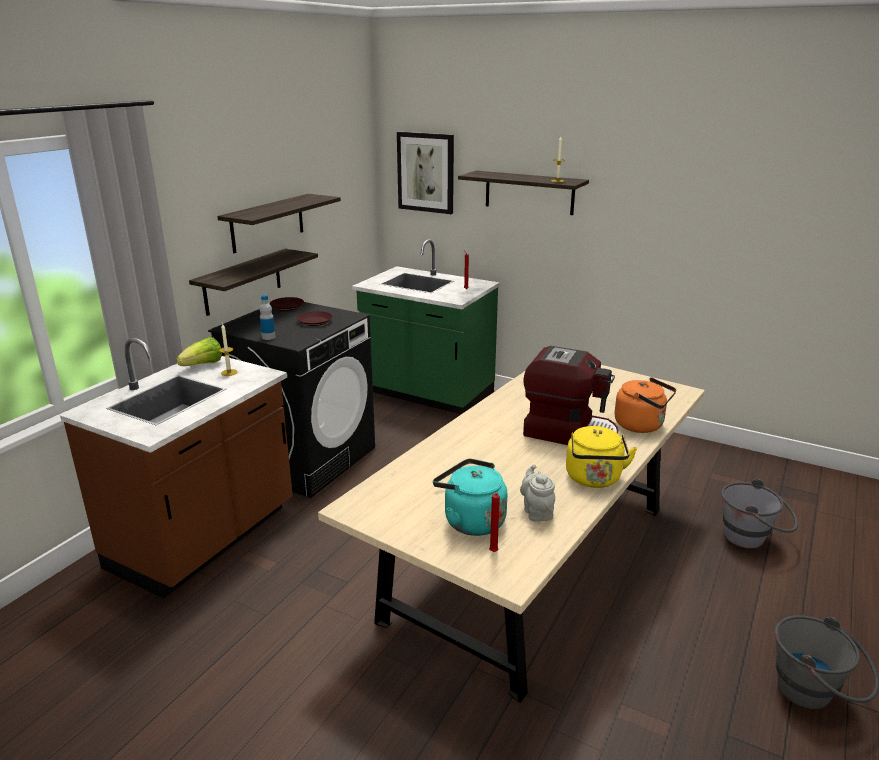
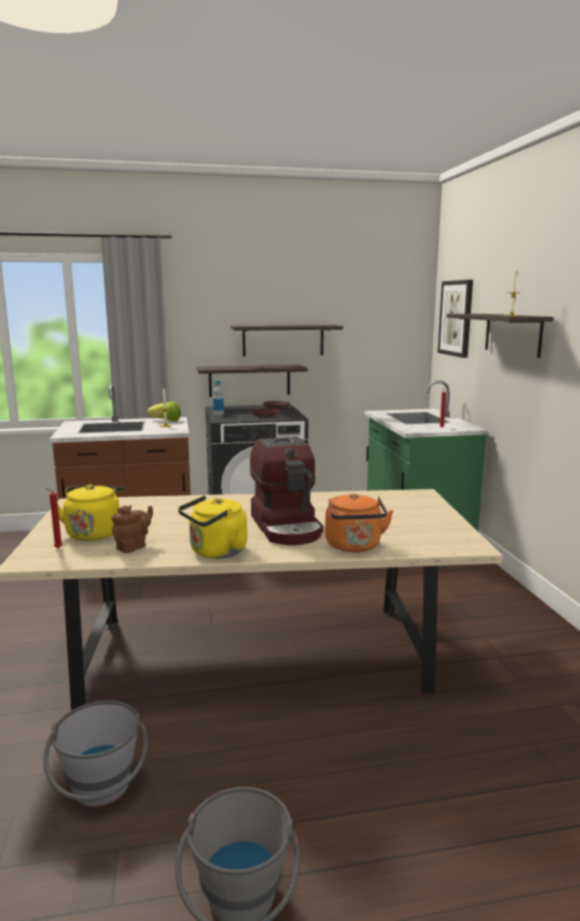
camera: 50 degrees right, 10 degrees down
(470, 521) = (94, 533): turquoise kettle -> yellow kettle
(537, 511) = (133, 547): grey teapot -> brown teapot
(752, 539) = (485, 773): grey bucket -> grey bucket (101, 795)

